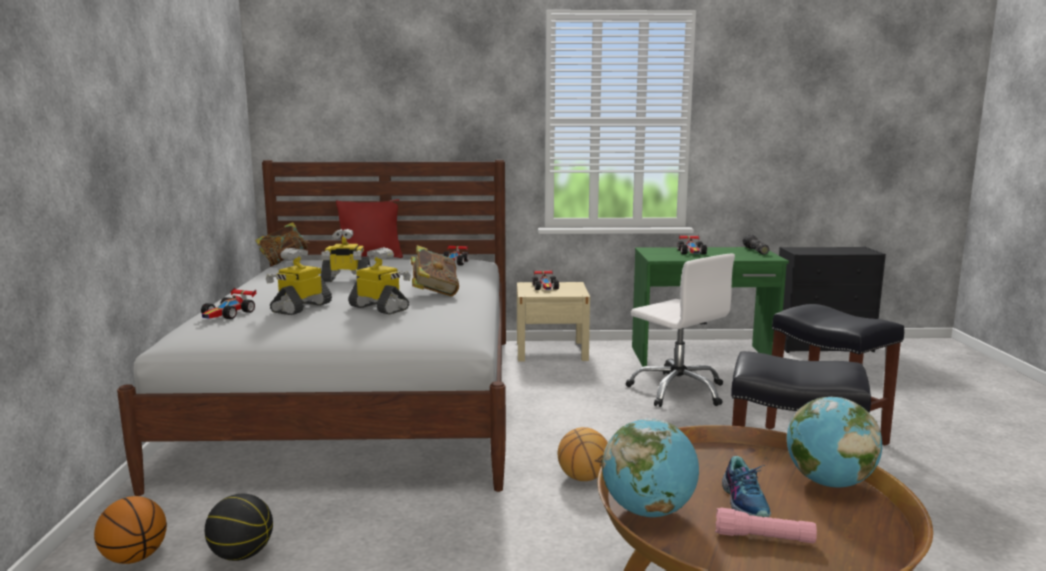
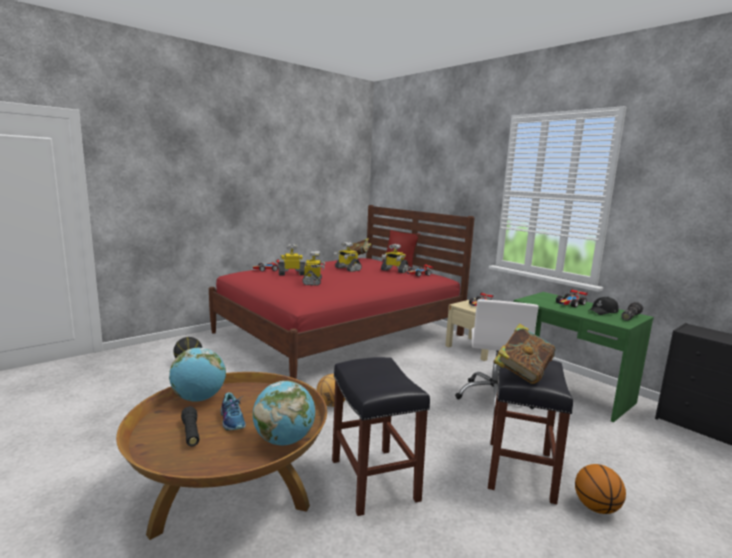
camera: 50 degrees right, 0 degrees up
(135, 558) = (172, 349): basketball -> basketball (596, 507)
(364, 400) = (339, 334): white bed -> red bed
(409, 266) = (394, 270): none -> toy robot
(434, 293) = (356, 283): book -> book (522, 373)
(730, 252) = (603, 311): none -> black cap
(745, 501) = (233, 420): shoe -> shoe turned 75 degrees counterclockwise
(764, 538) = (191, 433): pink flashlight -> black flashlight

